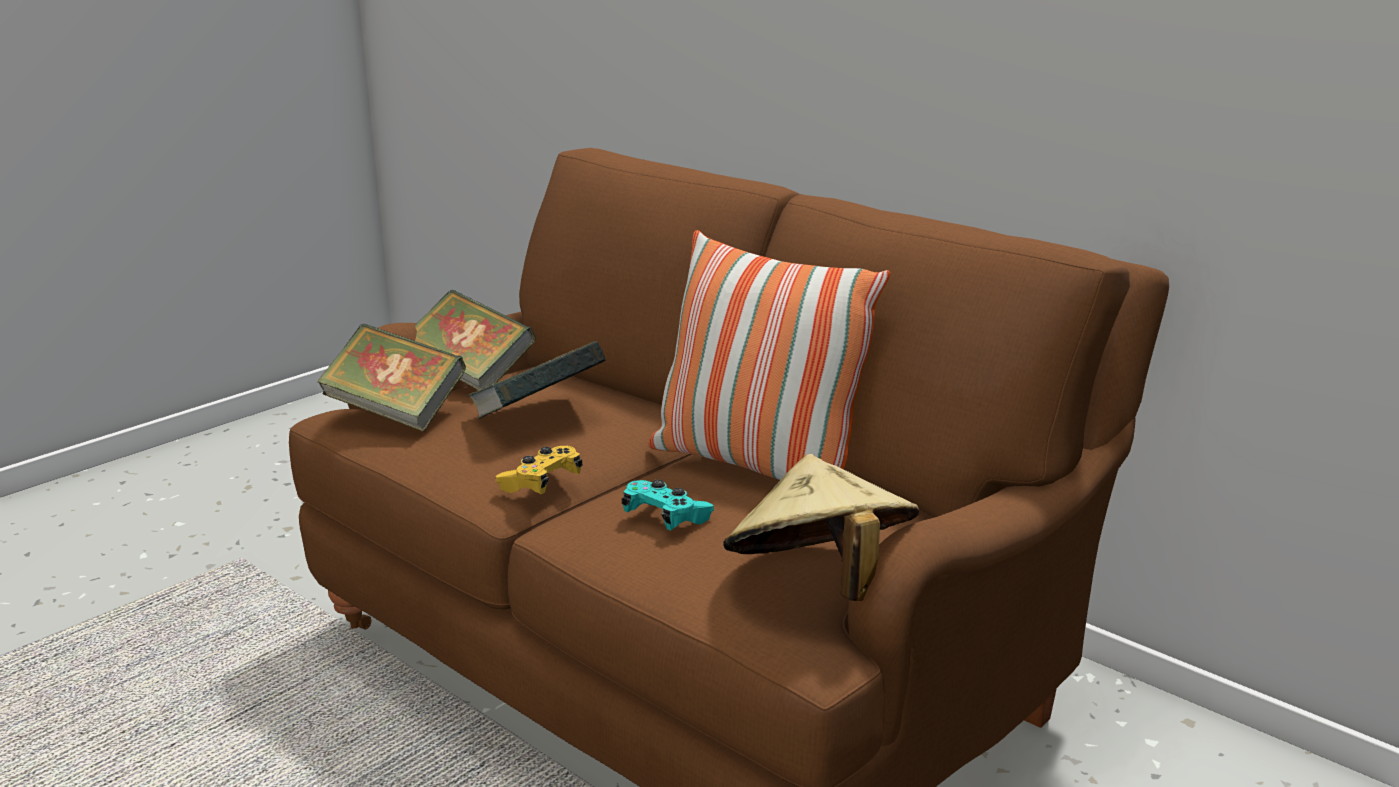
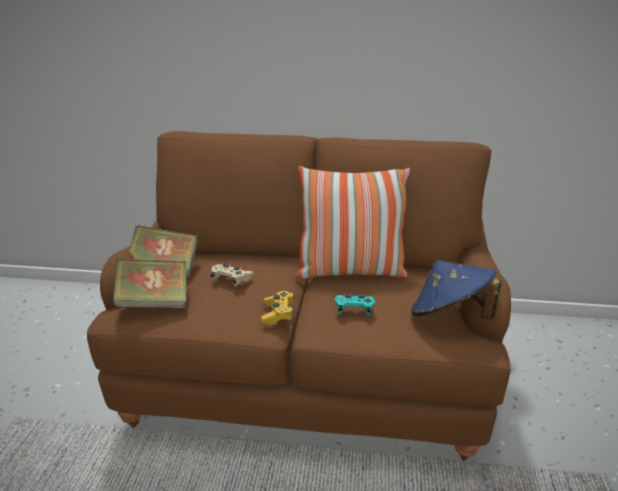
camera: 35 degrees left, 5 degrees up
(537, 416) = (231, 280): book -> beige game controller
(818, 583) = (449, 316): beige hat -> blue hat

